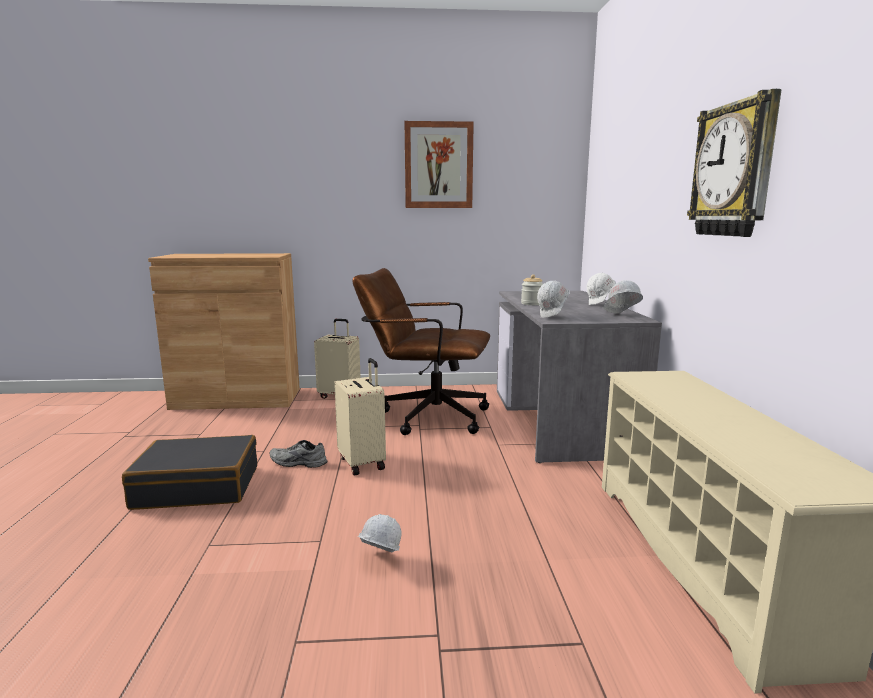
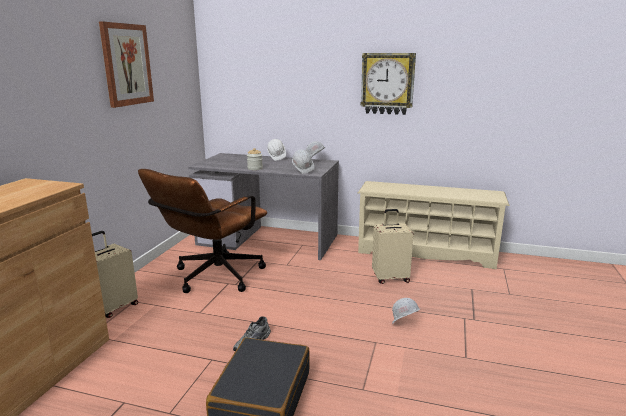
camera: 70 degrees left, 5 degrees up
(363, 463) = (276, 314): beige suitcase -> beige suitcase (390, 278)

